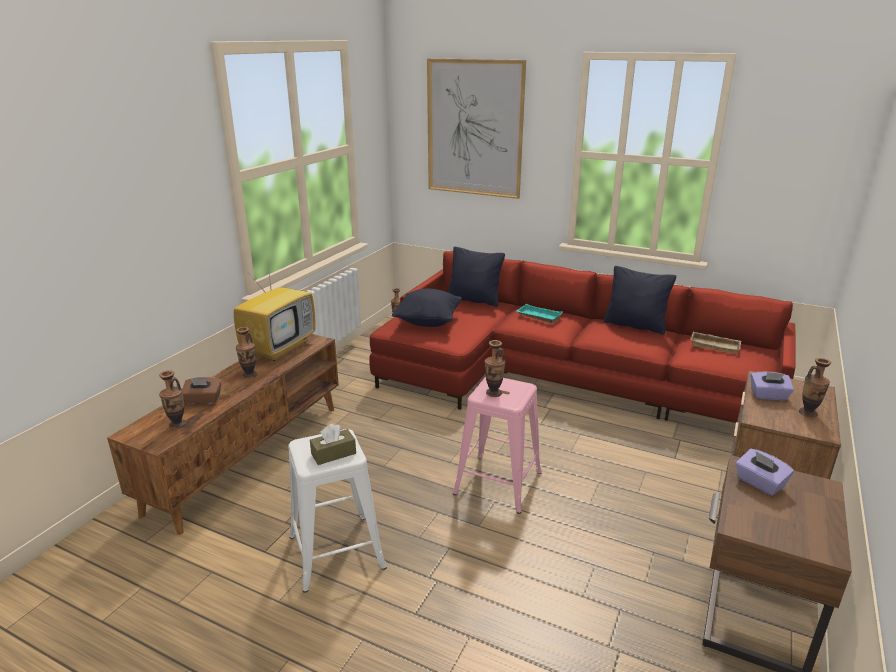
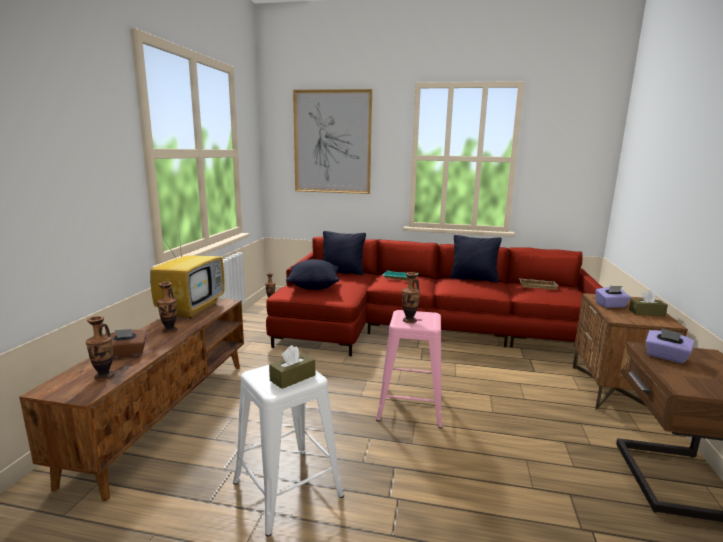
camera: 15 degrees left, 10 degrees down
(808, 413) = (646, 313): vase -> brown tissue box

